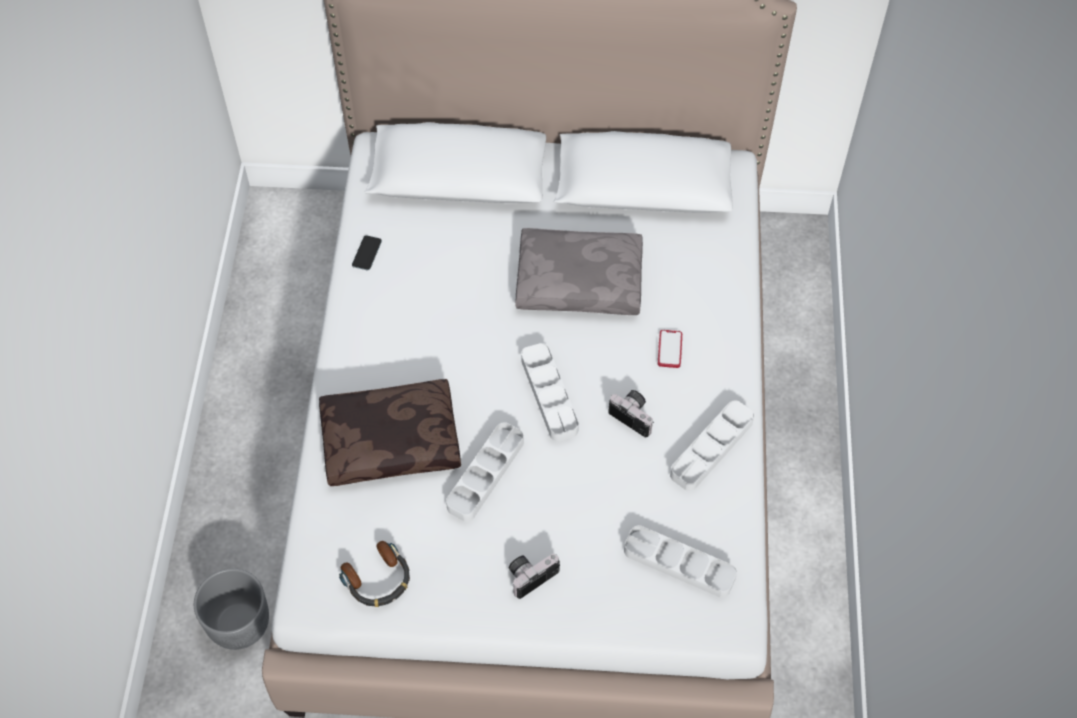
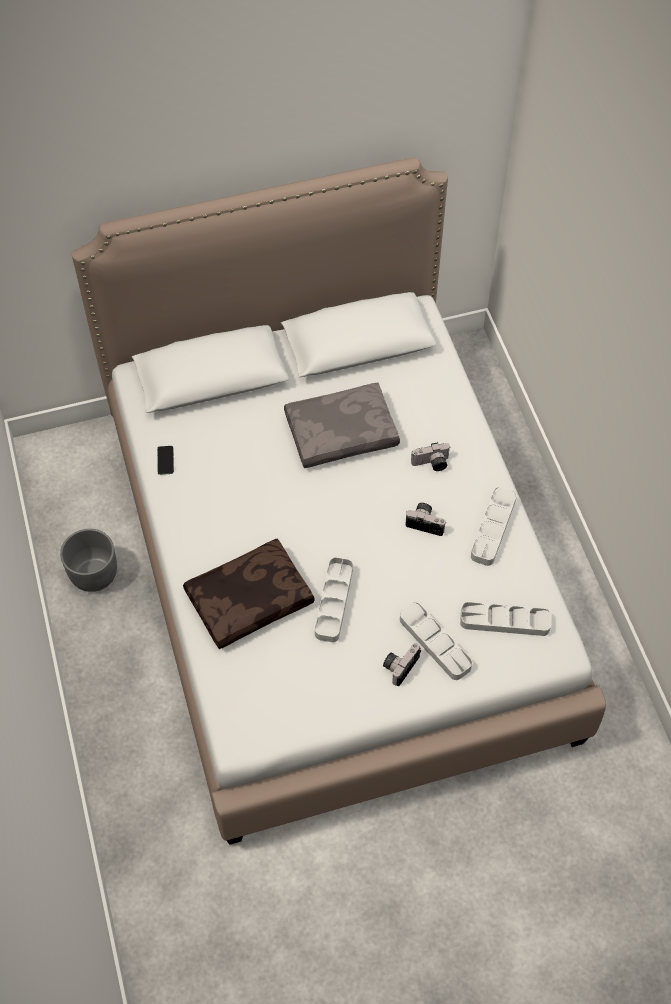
camera: 20 degrees left, 0 degrees up
(239, 623) = (158, 787): grey planter -> grey planter (93, 573)
(378, 580) = (287, 708): headphones -> none
(549, 395) = (356, 526): grey tray -> grey tray (435, 643)
(669, 349) = (431, 464): phone -> camera

